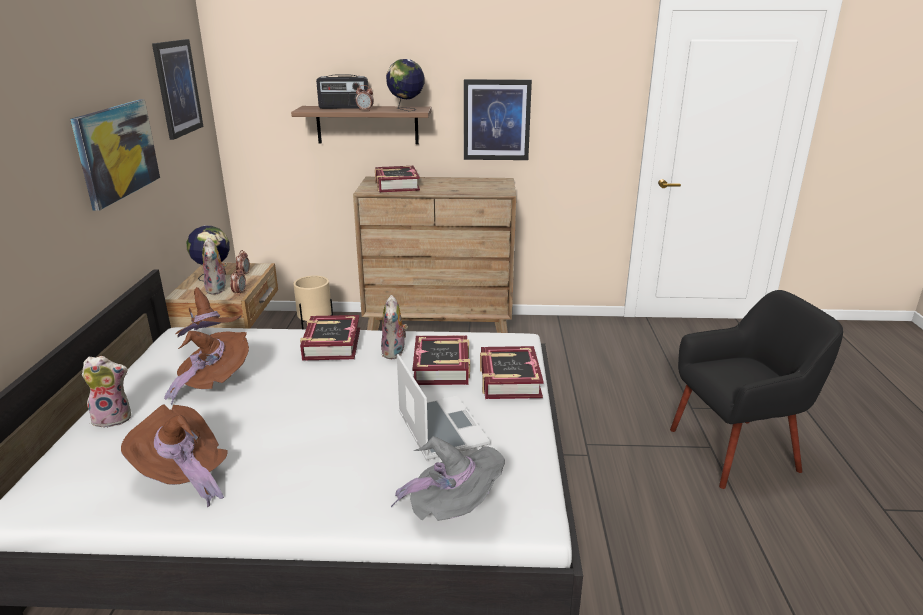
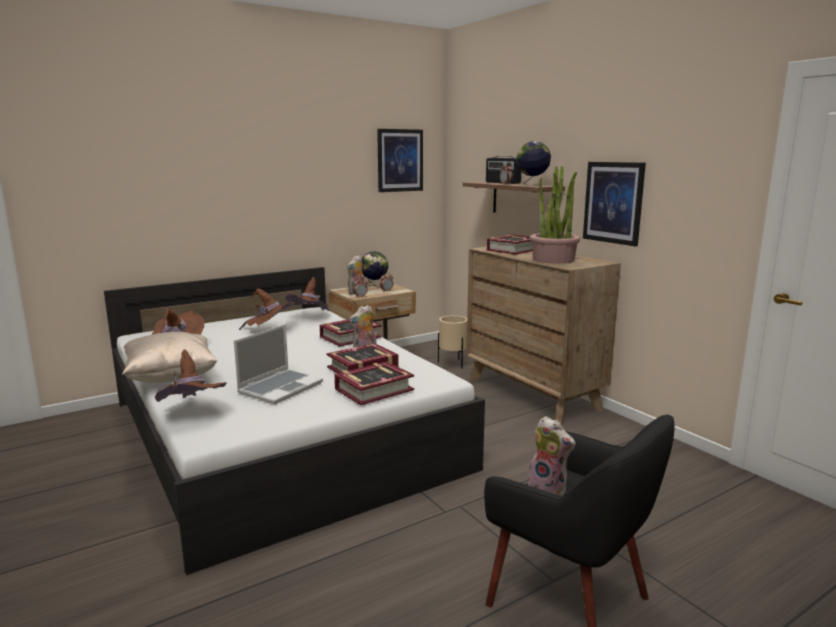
camera: 55 degrees right, 10 degrees down
(114, 418) = (216, 325): plush toy -> plush toy (549, 489)
(117, 151) = (315, 188): picture -> none
(296, 503) = (171, 377): none -> beige pillow
(454, 509) = (192, 413): grey hat -> brown hat
(466, 188) = (553, 260): none -> potted plant

